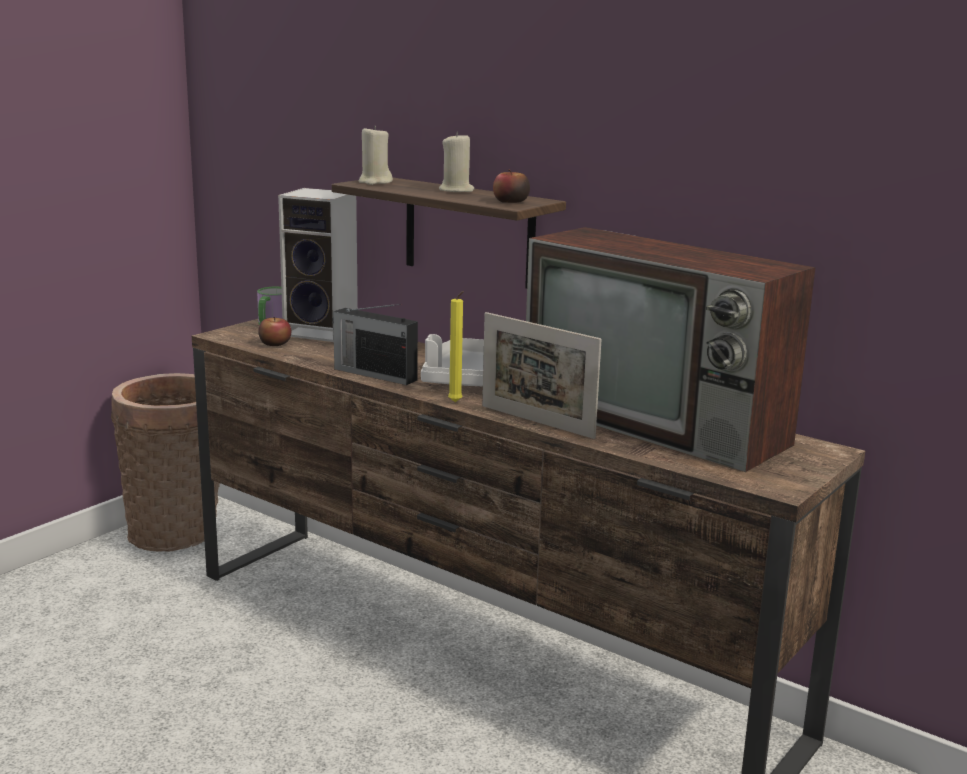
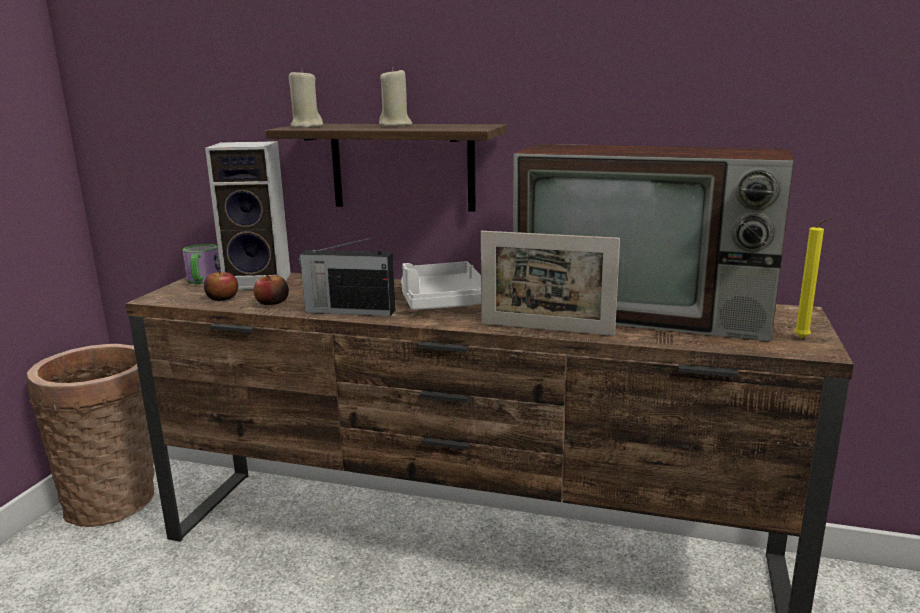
camera: 20 degrees left, 0 degrees up
(456, 403) = (455, 324): yellow candle -> yellow candle (804, 338)
(511, 202) = (465, 127): apple -> apple (272, 303)

